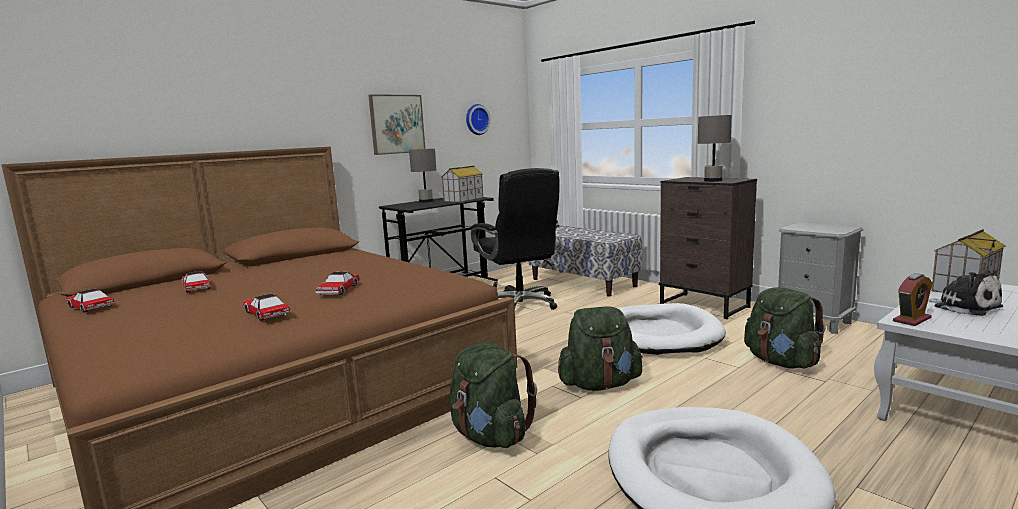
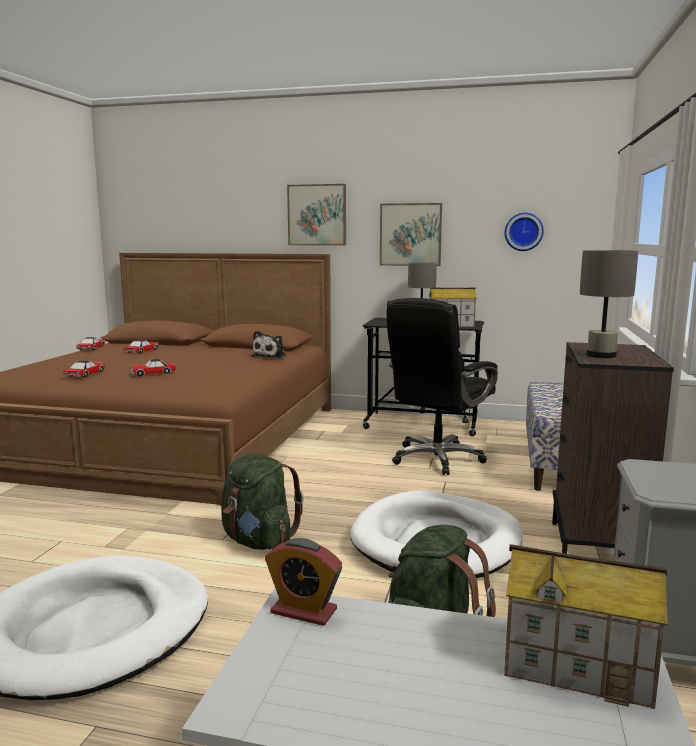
camera: 55 degrees right, 0 degrees up
(306, 105) = (317, 215): none -> picture
(490, 436) = (124, 523): green backpack -> none
(963, 307) = (424, 658): plush toy -> plush toy (271, 356)

